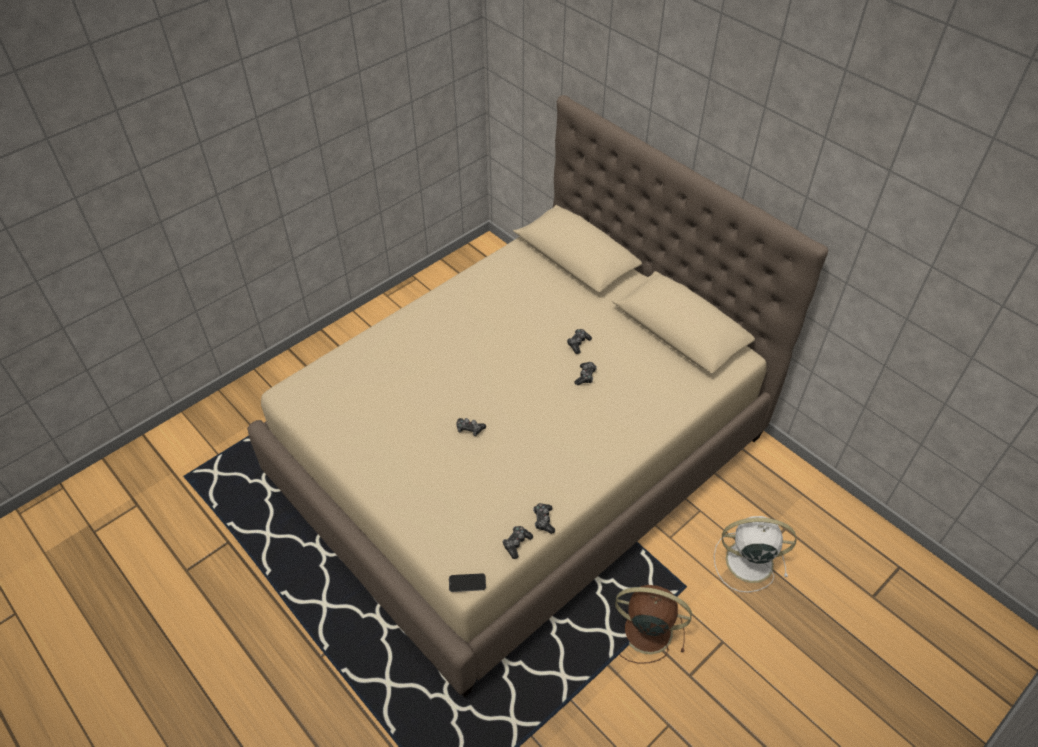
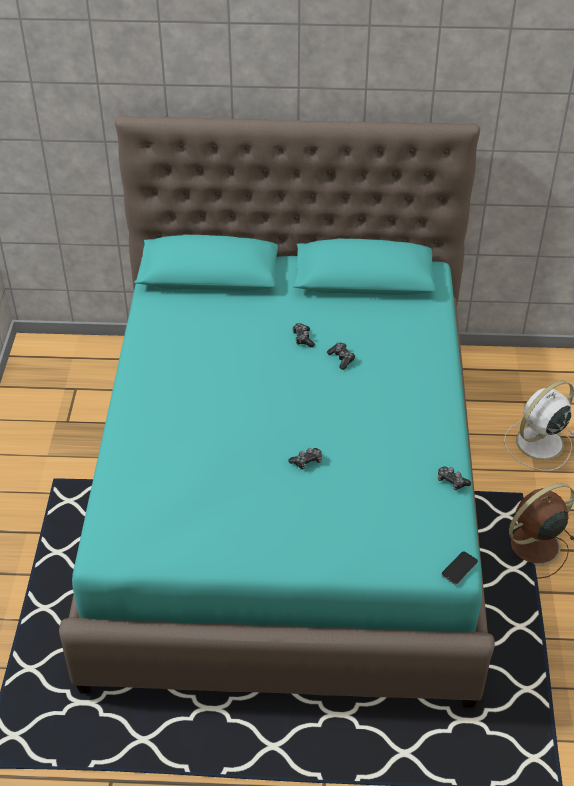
camera: 45 degrees left, 5 degrees down
(516, 543) = (455, 512): game controller -> none
(520, 457) = (287, 498): beige bed -> turquoise bed

